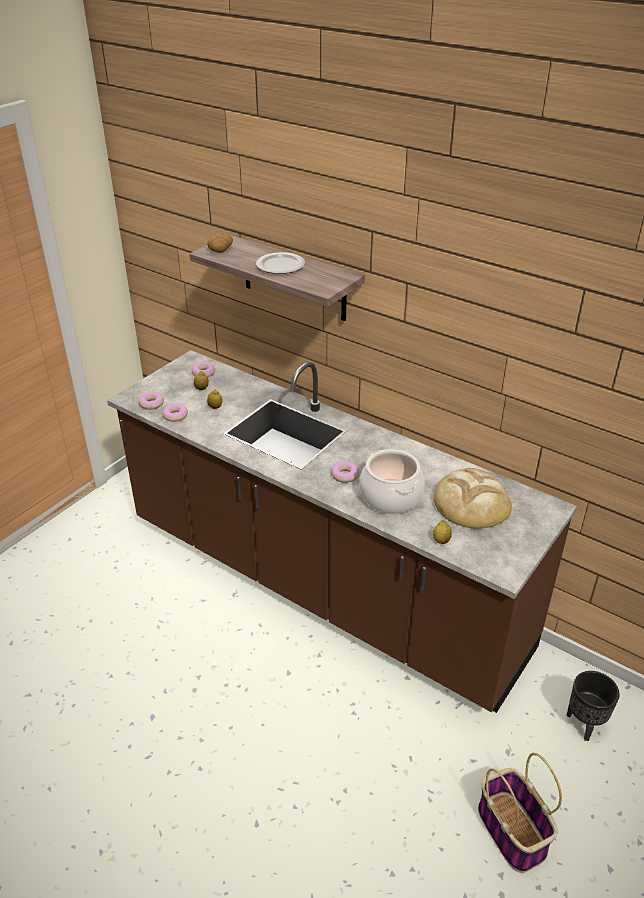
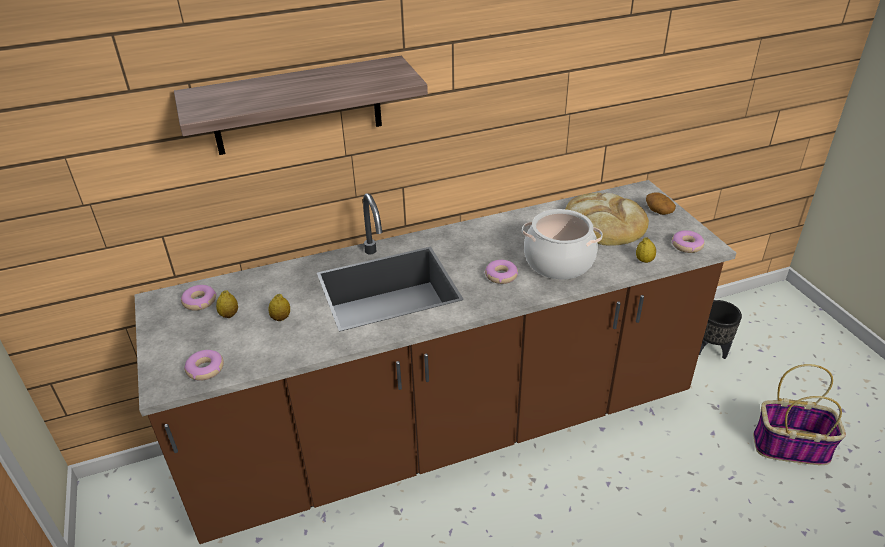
camera: 55 degrees left, 0 degrees up
(175, 416) = (257, 357): donut -> donut (687, 245)
(220, 250) = (208, 104): potato -> potato (658, 211)
(280, 265) = (310, 85): plate -> none

